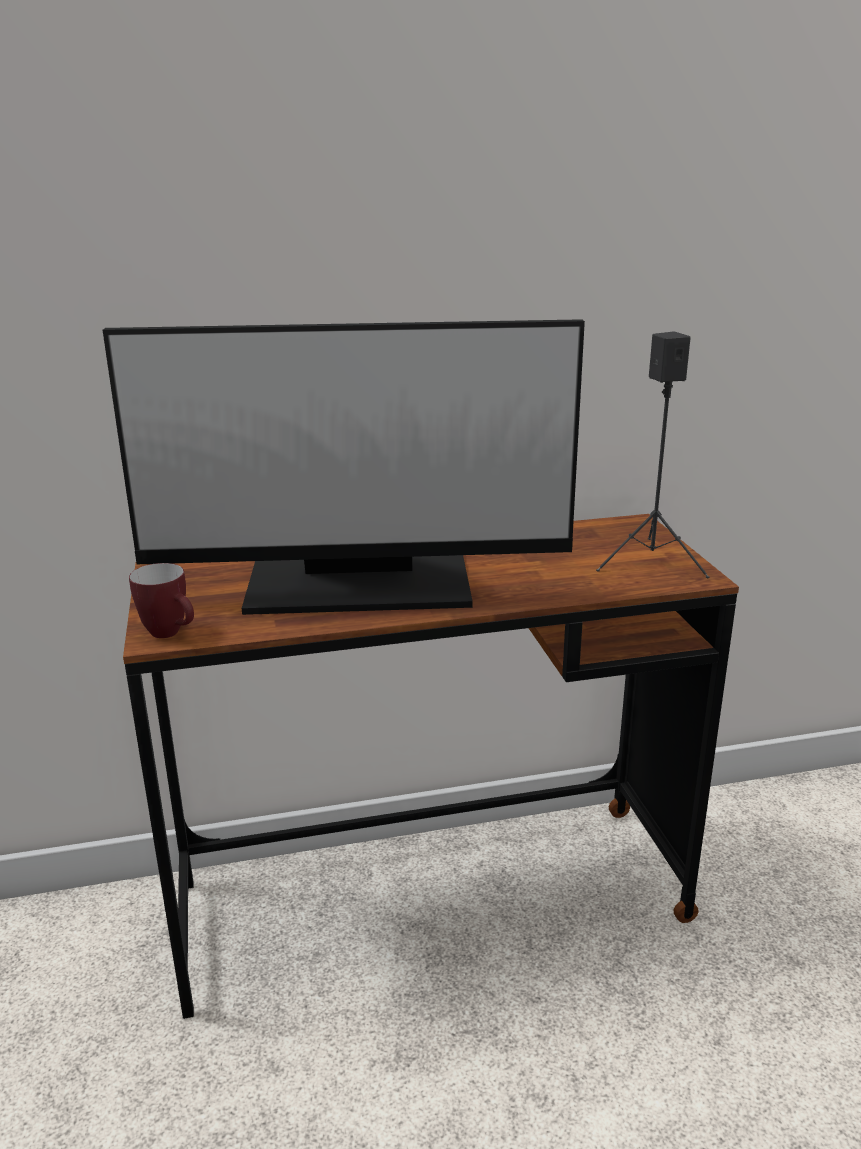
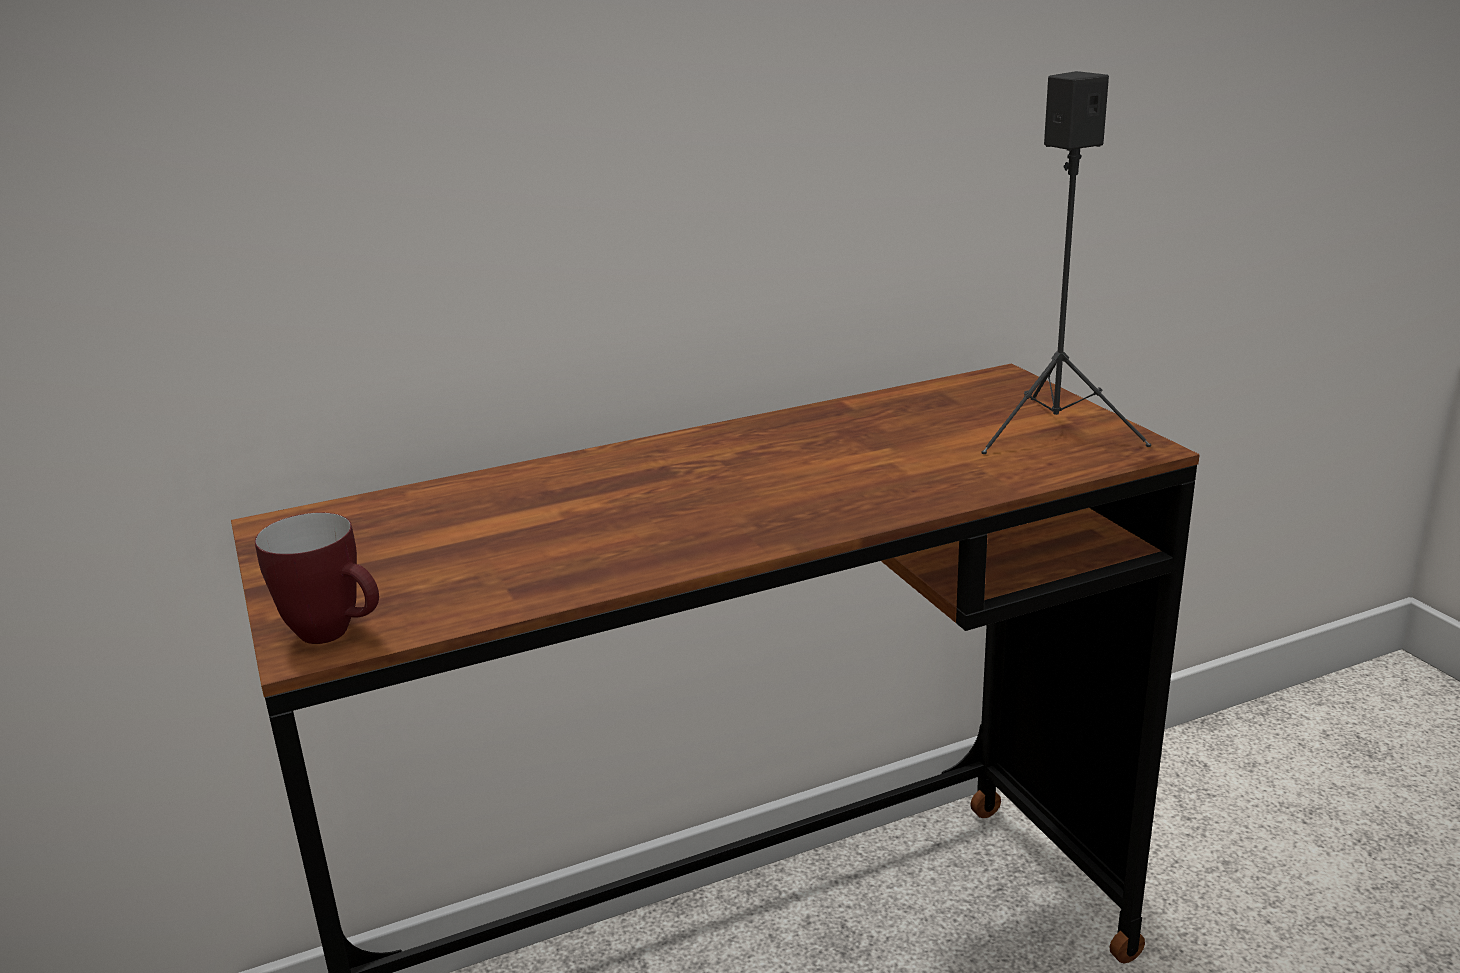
camera: 10 degrees left, 0 degrees up
(359, 584) = (624, 515): monitor -> none

